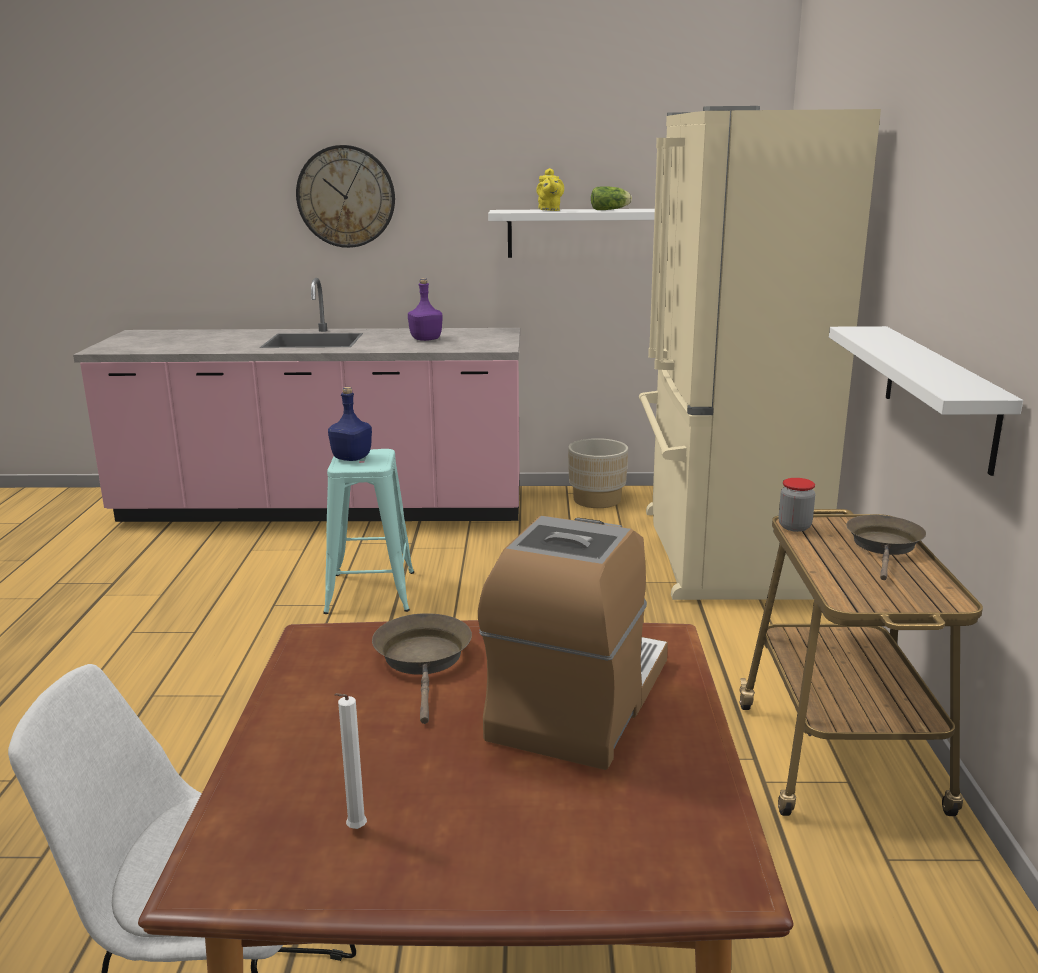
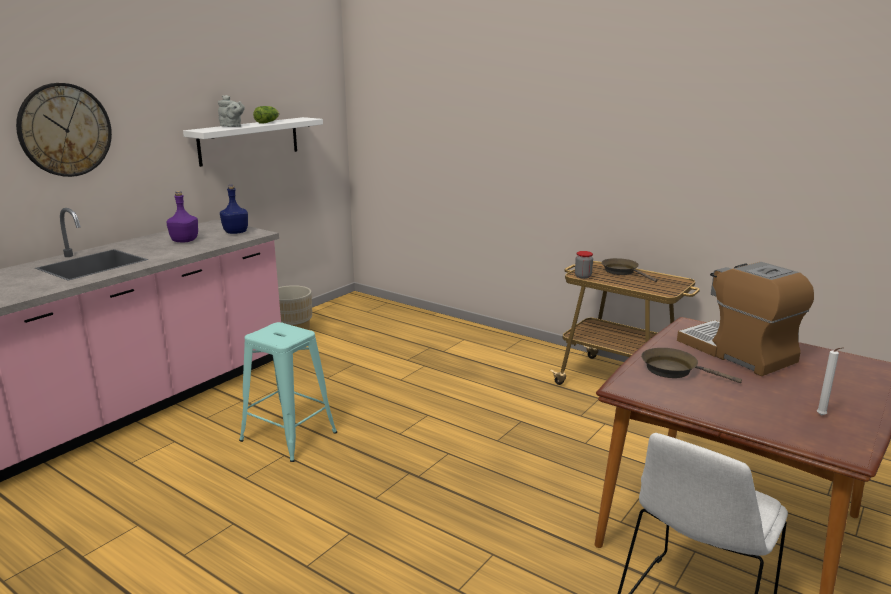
camera: 55 degrees left, 0 degrees up
(351, 458) = (272, 336): blue bottle -> blue bottle (236, 232)
(549, 210) = (232, 126): yellow teapot -> grey teapot
(721, 552) = (411, 329): beige fridge -> none
(939, 394) = (595, 197): white shelf -> none

